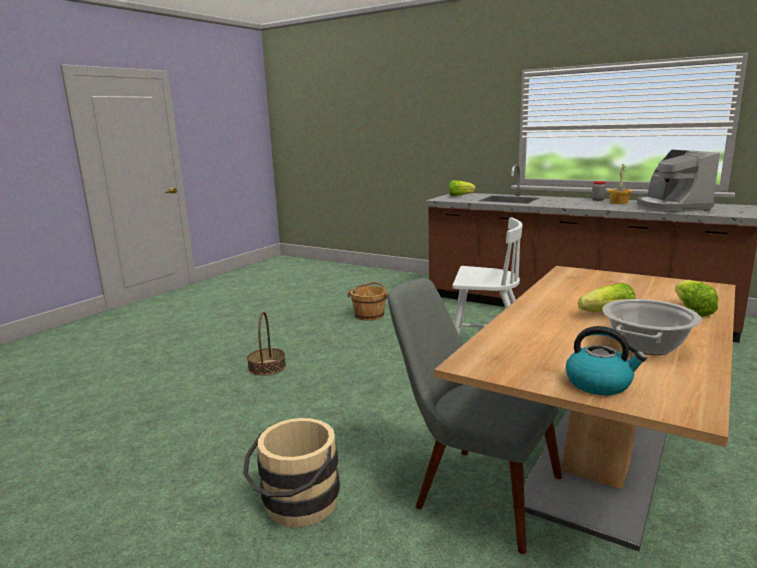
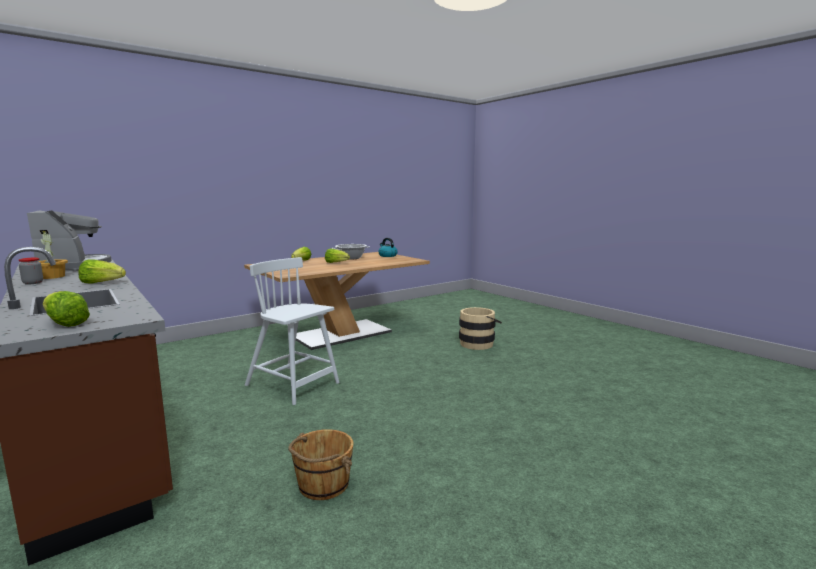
camera: 160 degrees left, 5 degrees down
(267, 367) = (495, 419): basket -> none
(471, 488) = (400, 337): grey chair -> none
(556, 204) = (102, 283): none -> lettuce
(671, 207) = (73, 267): coffee machine -> coffee machine turned 45 degrees counterclockwise

